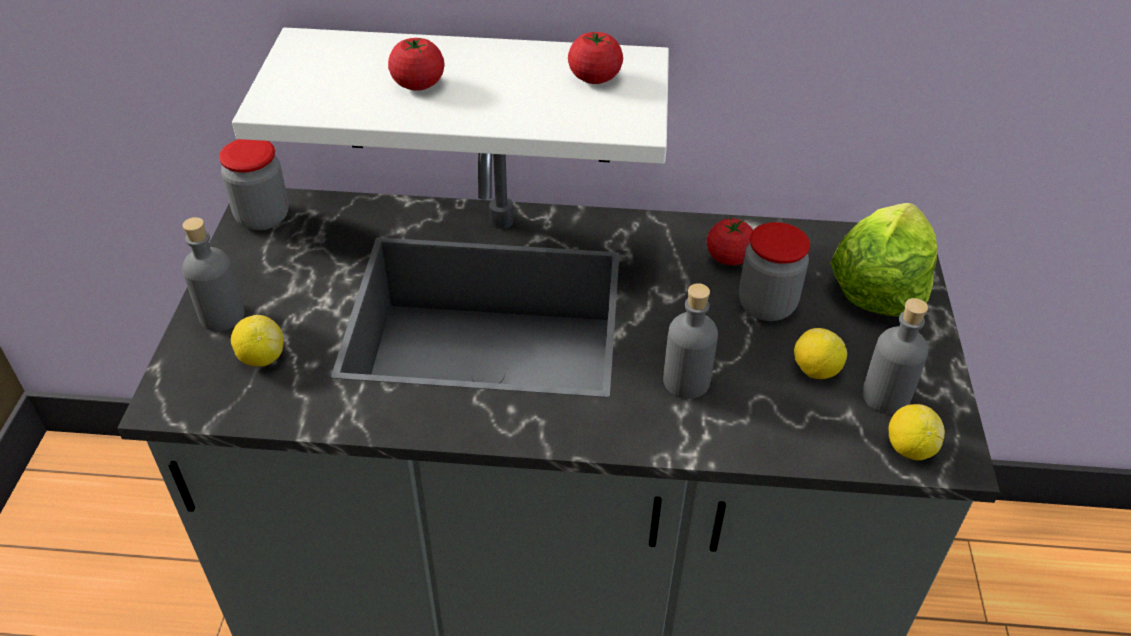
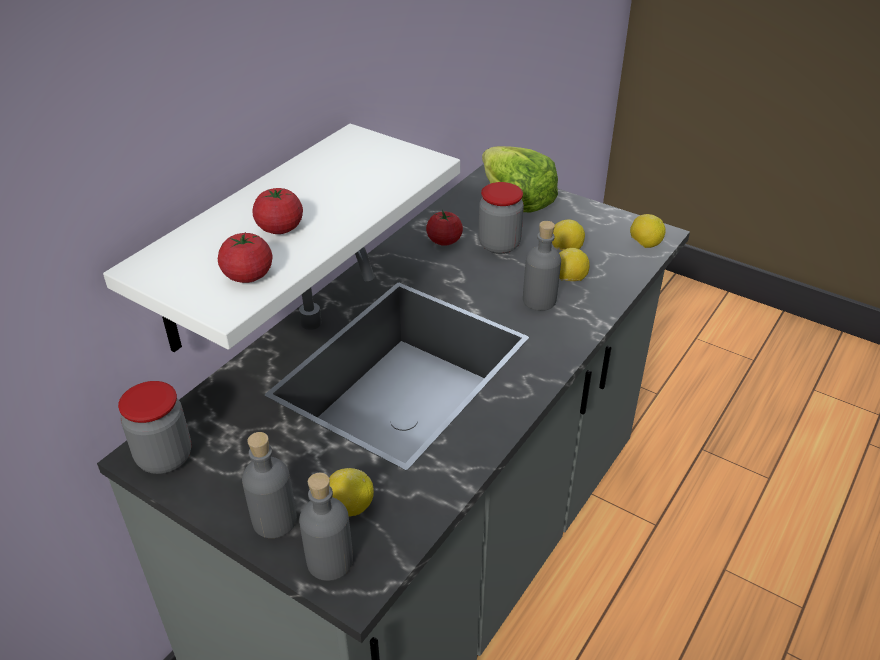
camera: 60 degrees left, 5 degrees down
(594, 78) = (356, 158): tomato -> tomato (248, 276)
(754, 395) = (569, 279): none -> lemon
(885, 396) = (602, 236): grey bottle -> grey bottle (330, 561)

